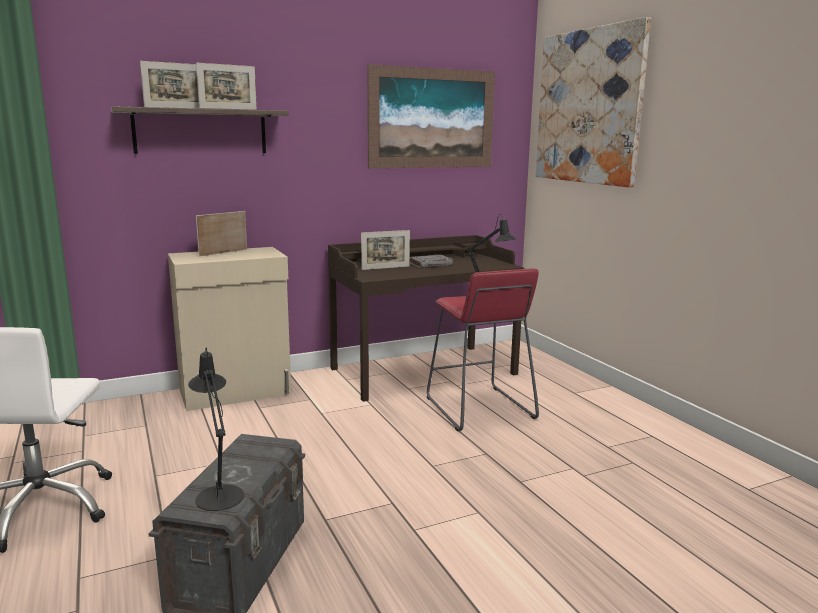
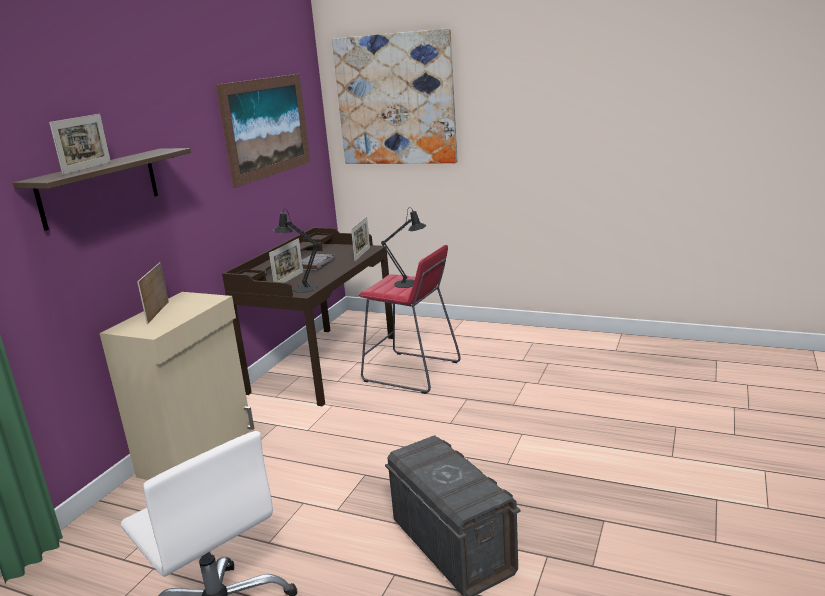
camera: 40 degrees left, 5 degrees up
(218, 494) = (468, 488): black table lamp -> black table lamp (301, 288)
(228, 109) = (139, 158): picture frame -> picture frame (362, 254)

